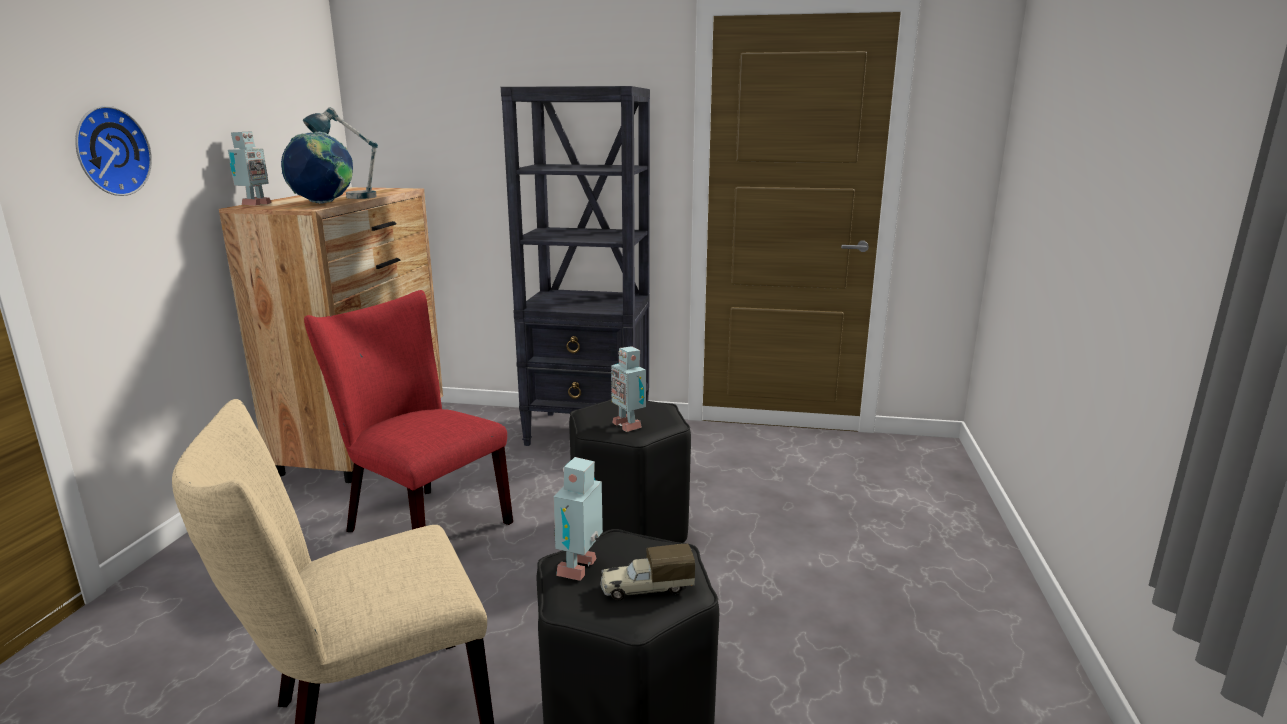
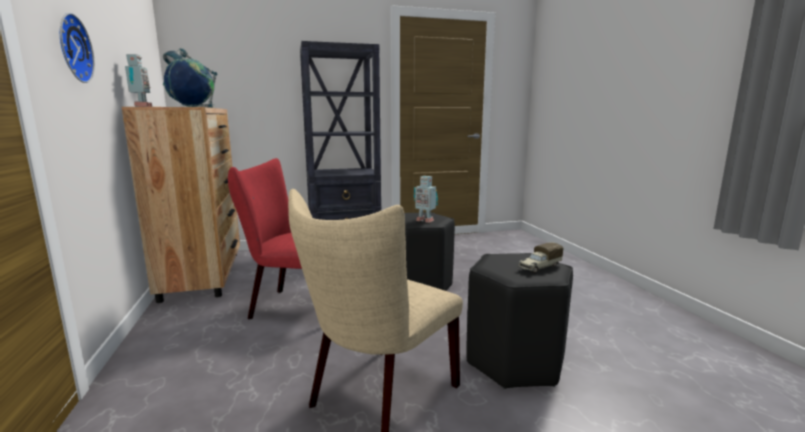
camera: 25 degrees left, 5 degrees down
(581, 568) = (498, 267): toy robot -> none

